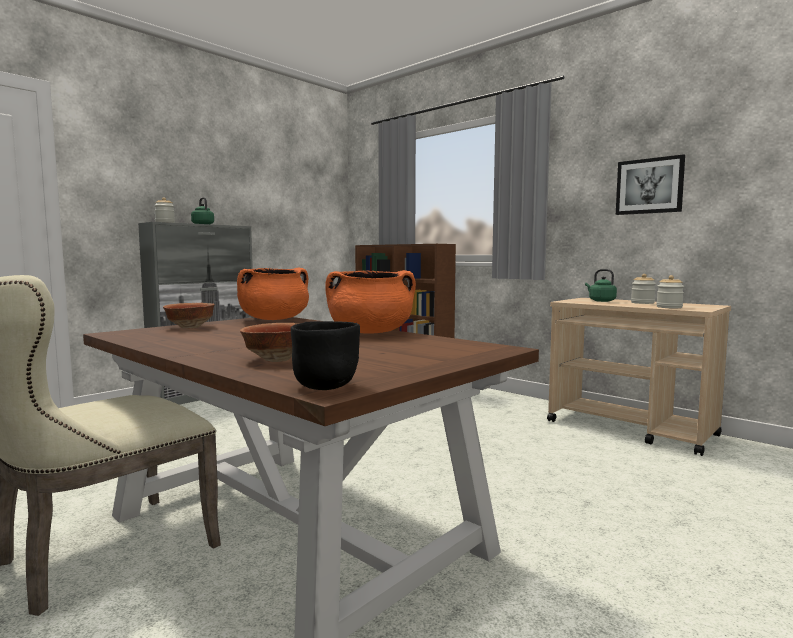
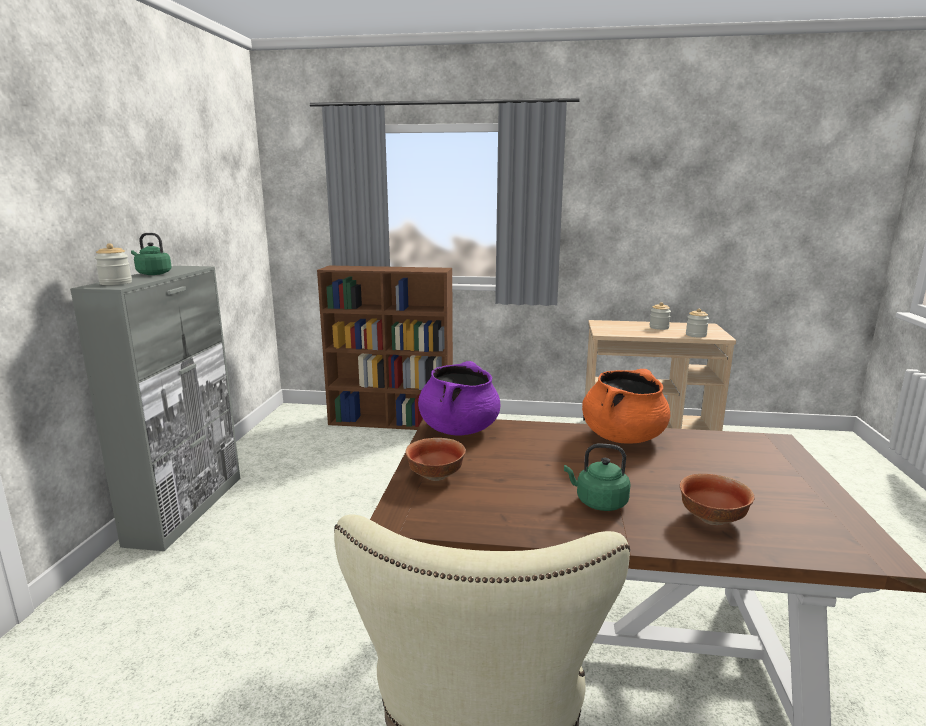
camera: 35 degrees left, 10 degrees up
(274, 319) = (459, 429): orange cooking pot -> purple cooking pot
(326, 386) = (859, 549): black bowl -> none
(600, 301) = (623, 327): green kettle -> green kettle (598, 502)
(649, 186) = (653, 218): picture -> none

